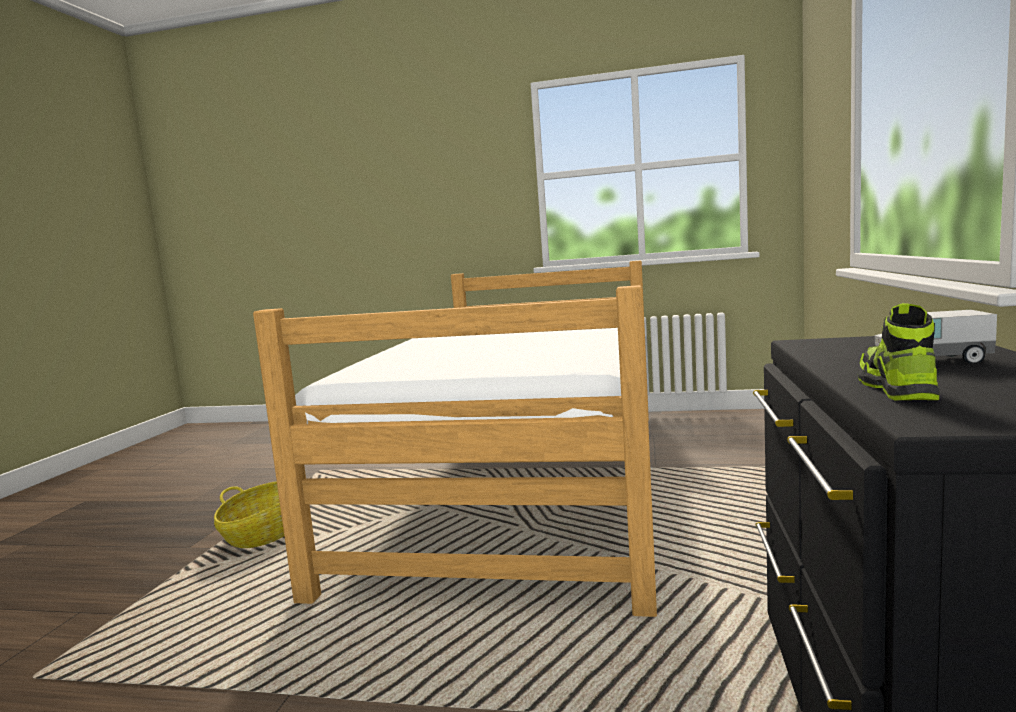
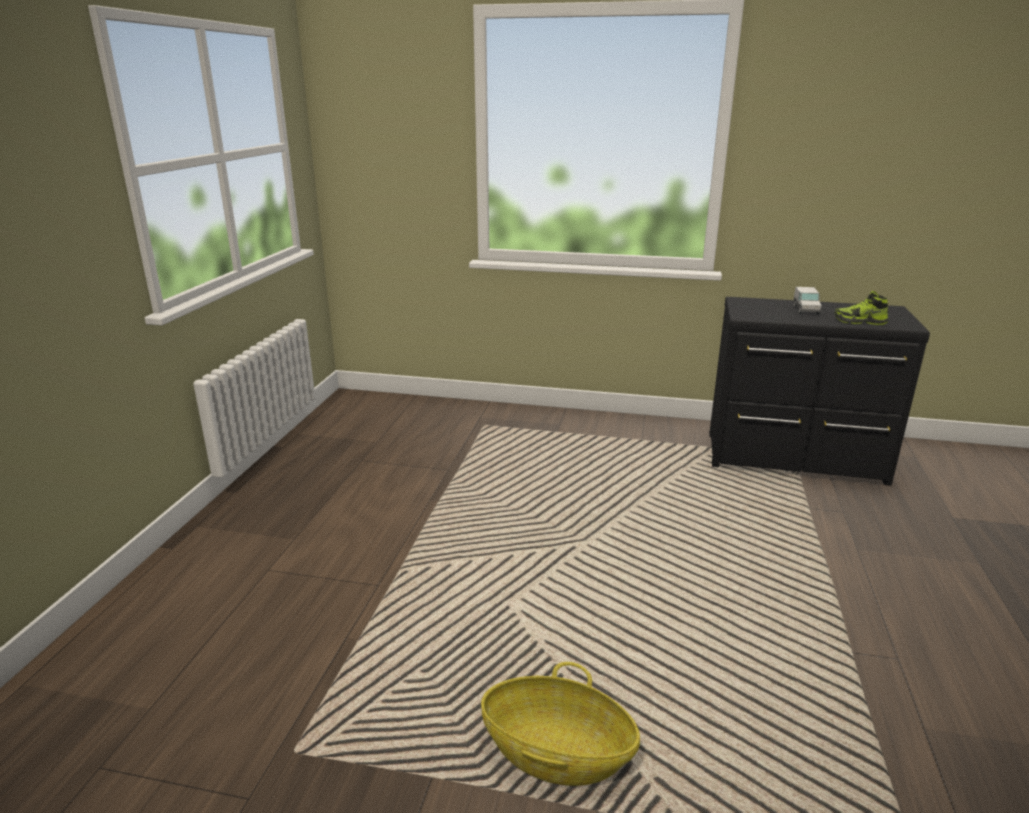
camera: 90 degrees left, 15 degrees up
(526, 482) = (462, 540): bed -> none

